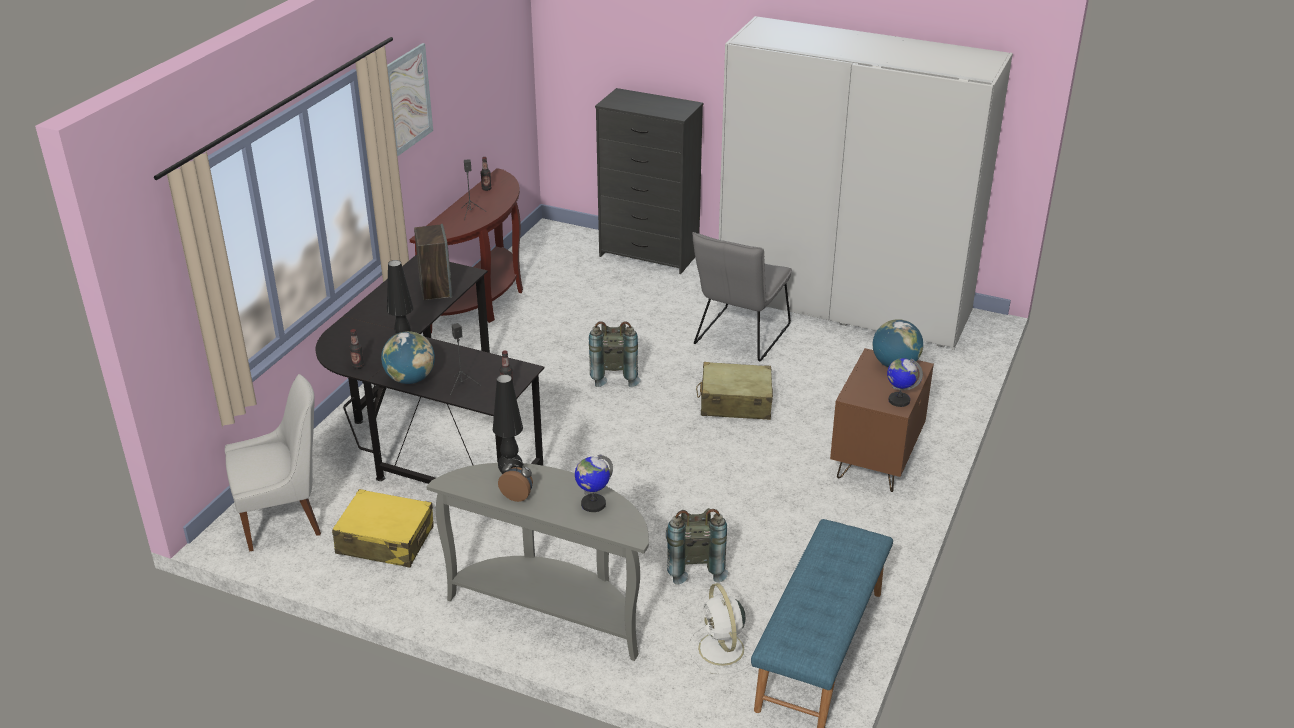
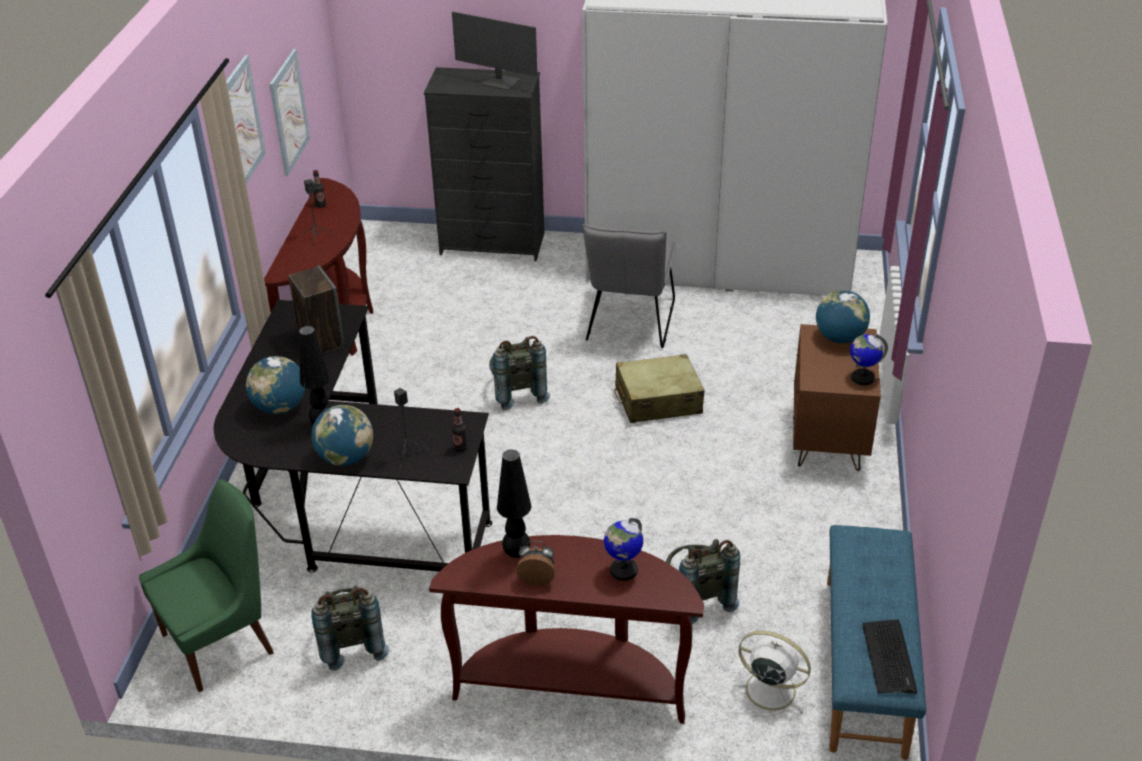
camera: 15 degrees left, 5 degrees up
(284, 518) = (222, 642): white chair -> green chair
(358, 366) = (277, 453): bottle -> none
(377, 333) = (280, 407): none -> globe
(385, 540) = (351, 643): yellow suitcase -> grey backpack
(469, 103) = (289, 112): none -> picture
(553, 609) = (572, 684): grey console table -> brown console table
(664, 106) = (499, 82): none -> monitor
(722, 650) = (768, 689): white fan -> white fan turned 150 degrees clockwise
(816, 631) = (889, 657): none -> keyboard

